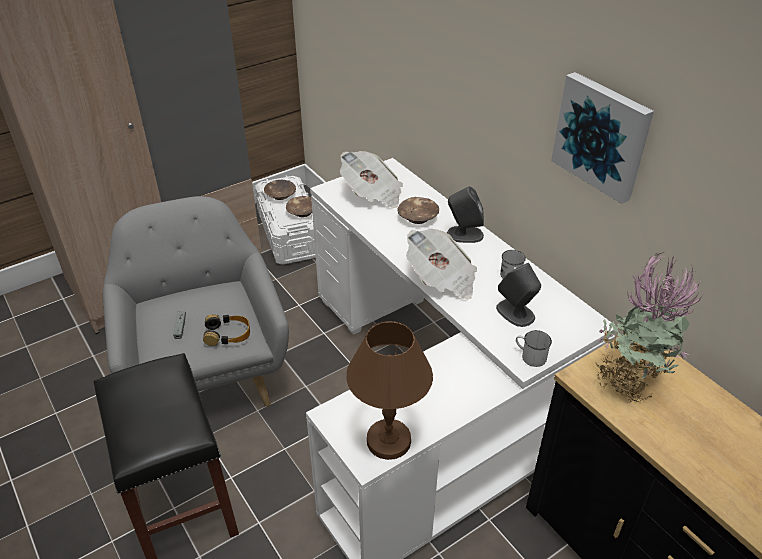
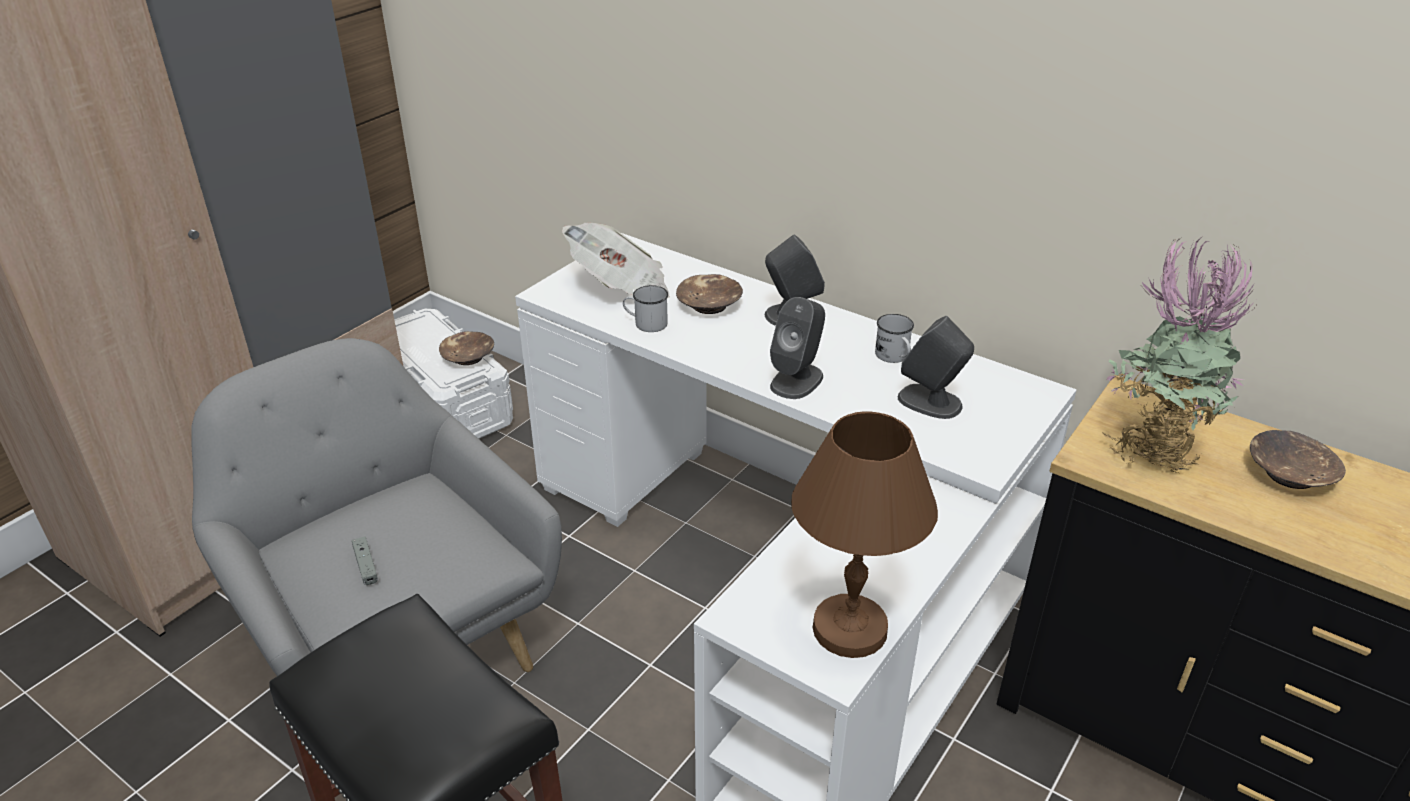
camera: 20 degrees left, 5 degrees down
(228, 334) = (456, 555): headphones -> none
(280, 195) = (418, 340): brown bowl -> brown bowl (1289, 474)
(442, 279) = (797, 380): newspaper -> grey speaker
(530, 356) = (987, 454): white mug -> white mug (646, 323)
(602, 136) = (1020, 102): picture -> none

